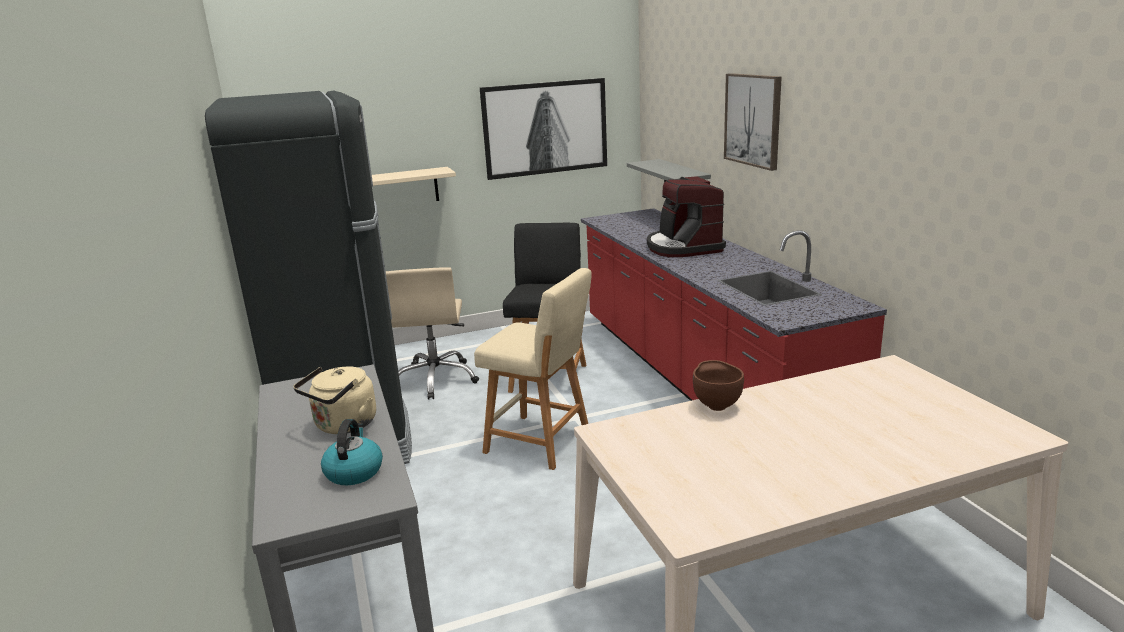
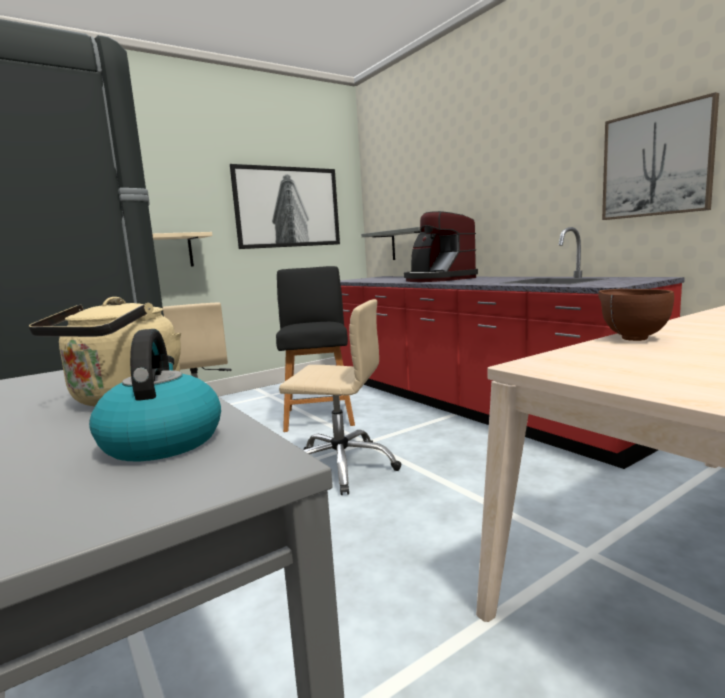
camera: 15 degrees left, 10 degrees down
(542, 442) = (342, 467): beige stool -> beige office chair
(753, 120) = (492, 160): picture -> picture (656, 163)

